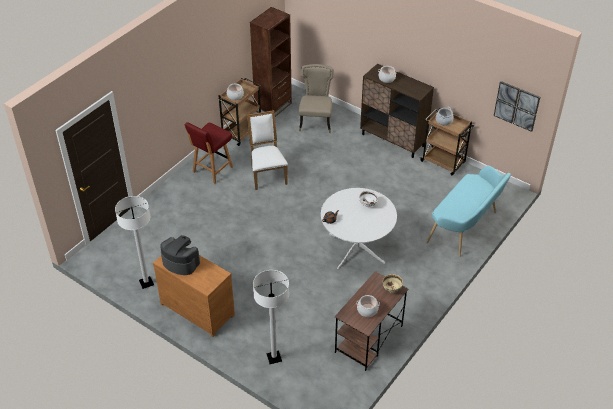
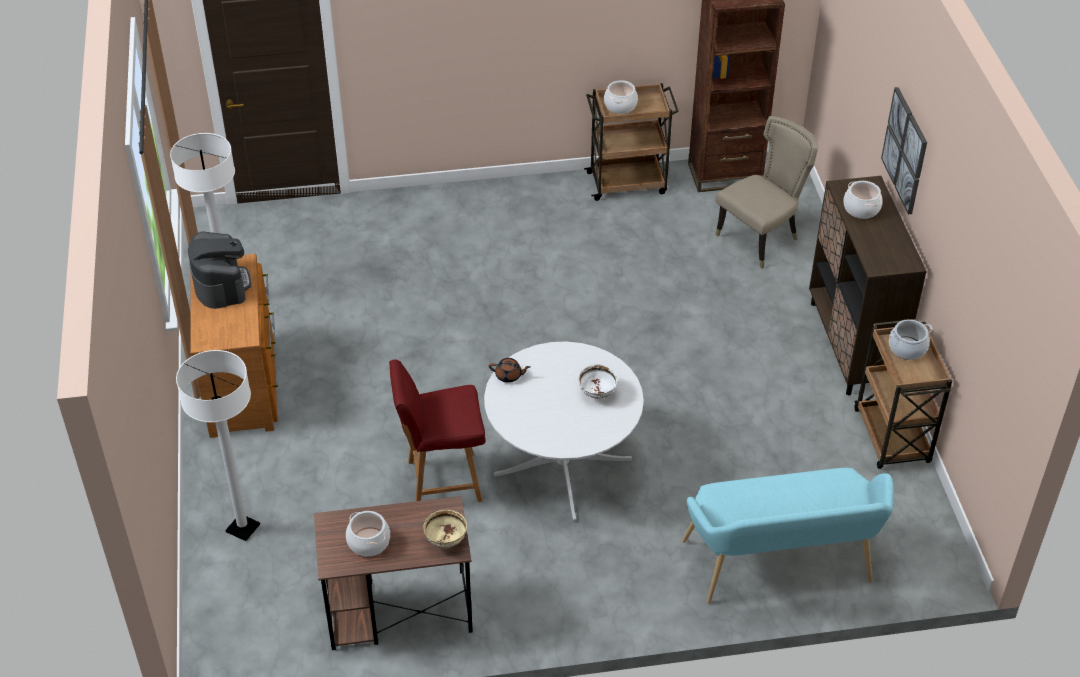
camera: 45 degrees right, 0 degrees up
(212, 170) = (512, 211): red chair -> red chair (442, 481)
(267, 174) = (581, 268): white chair -> none
(516, 106) = (1007, 388): picture -> picture (905, 150)

